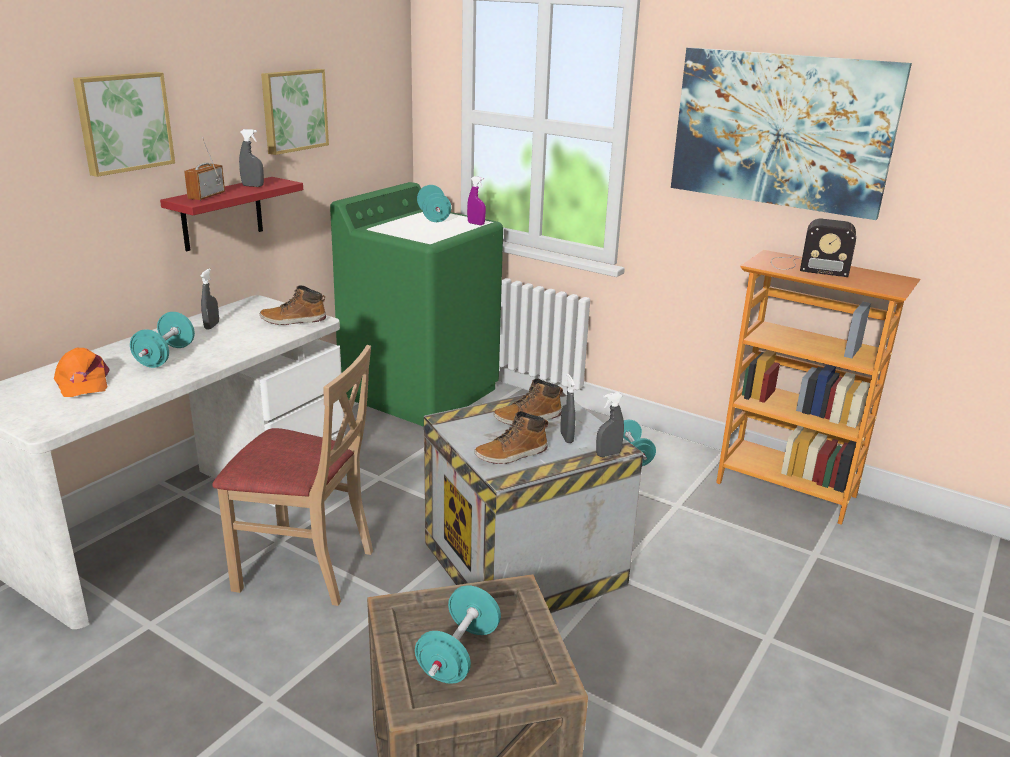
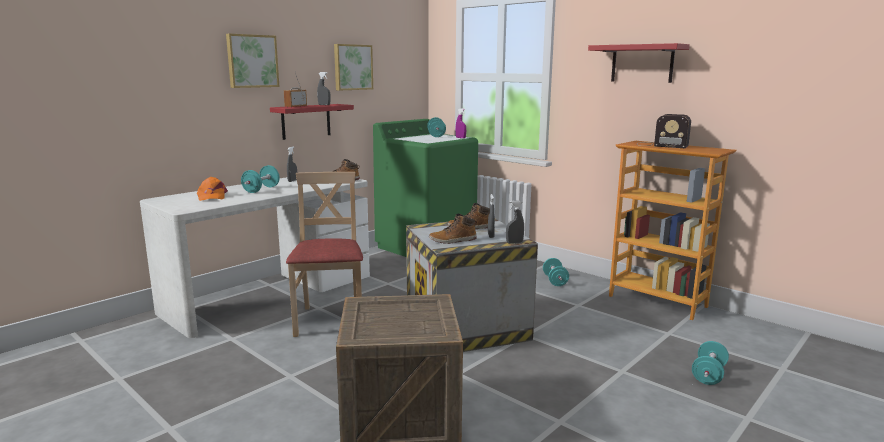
camera: 10 degrees right, 10 degrees down
(305, 568) = (330, 320): beige chair -> beige chair turned 120 degrees counterclockwise
(458, 654) = (390, 321): turquoise dumbbell -> turquoise dumbbell (708, 375)
(781, 130) = (642, 63): picture -> red shelf

